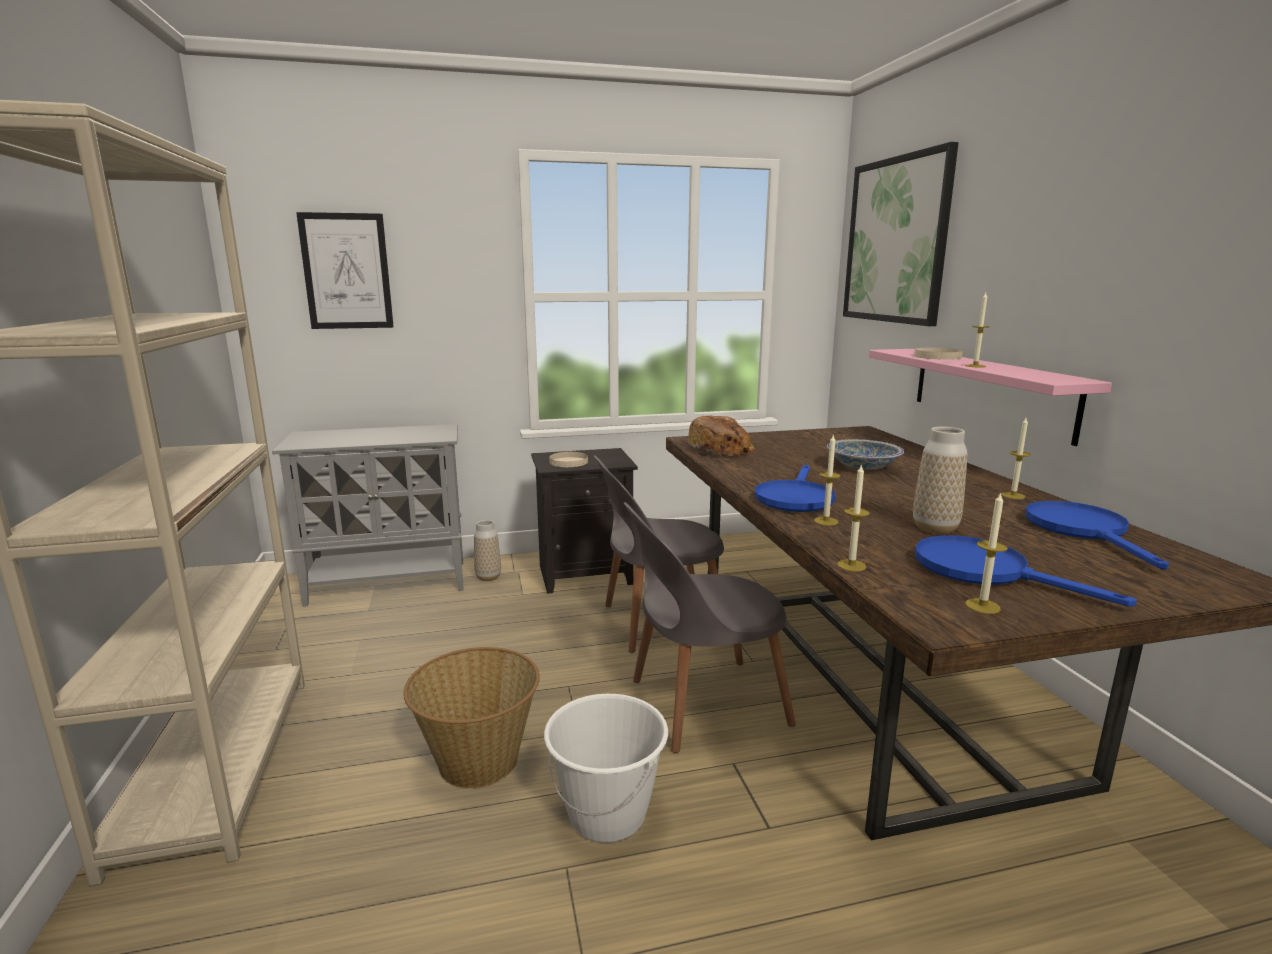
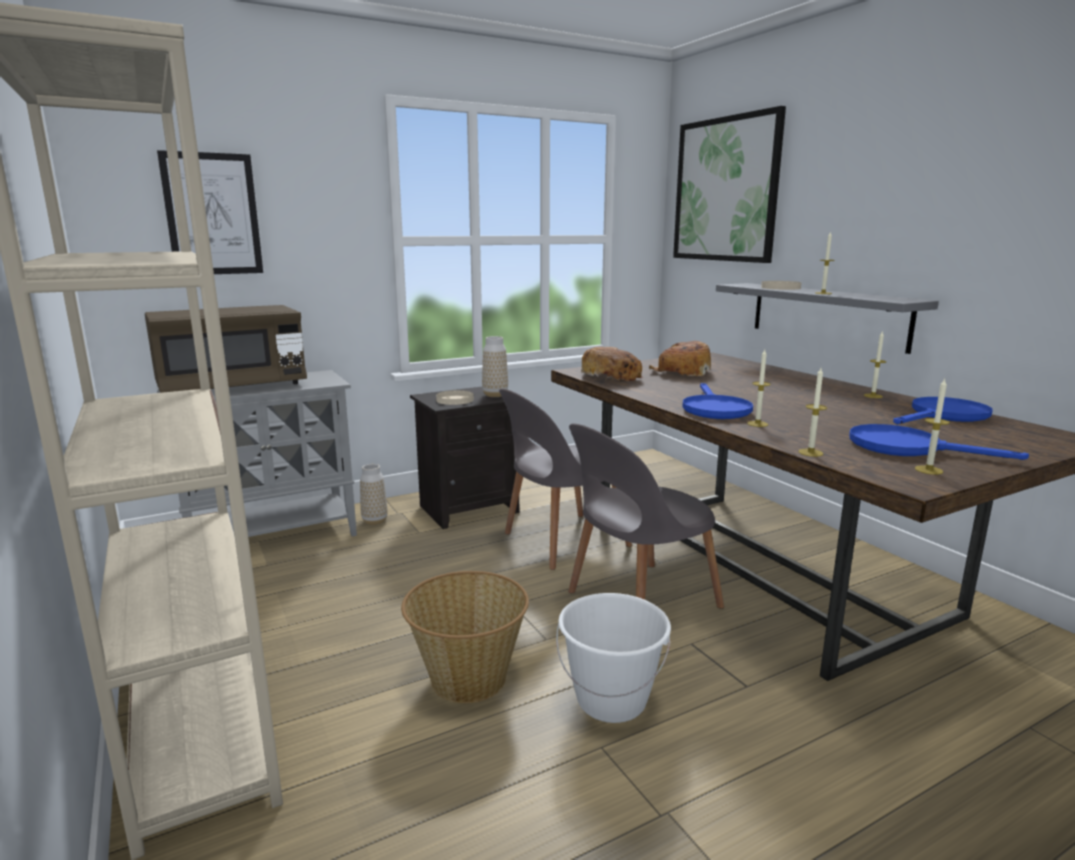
camera: 15 degrees left, 0 degrees up
(351, 437) = (232, 387): none -> brown microwave
(805, 448) = (680, 371): none -> bread
(863, 467) = (741, 383): bowl -> none
(935, 528) = (842, 422): vase -> vase (495, 395)
(990, 391) = (827, 315): pink shelf -> grey shelf
(1084, 531) = (944, 416): blue frying pan -> blue frying pan turned 75 degrees clockwise

